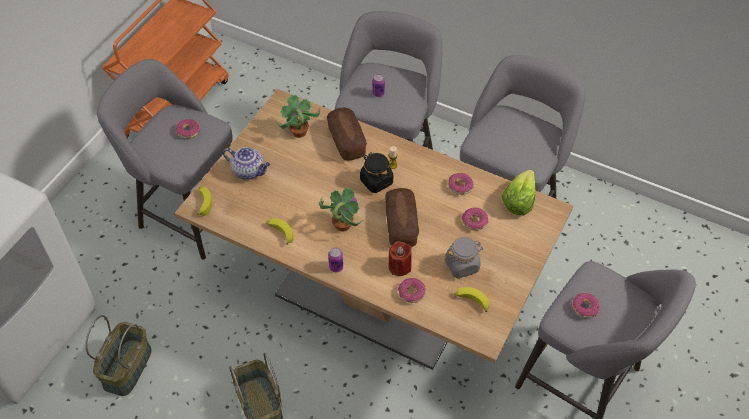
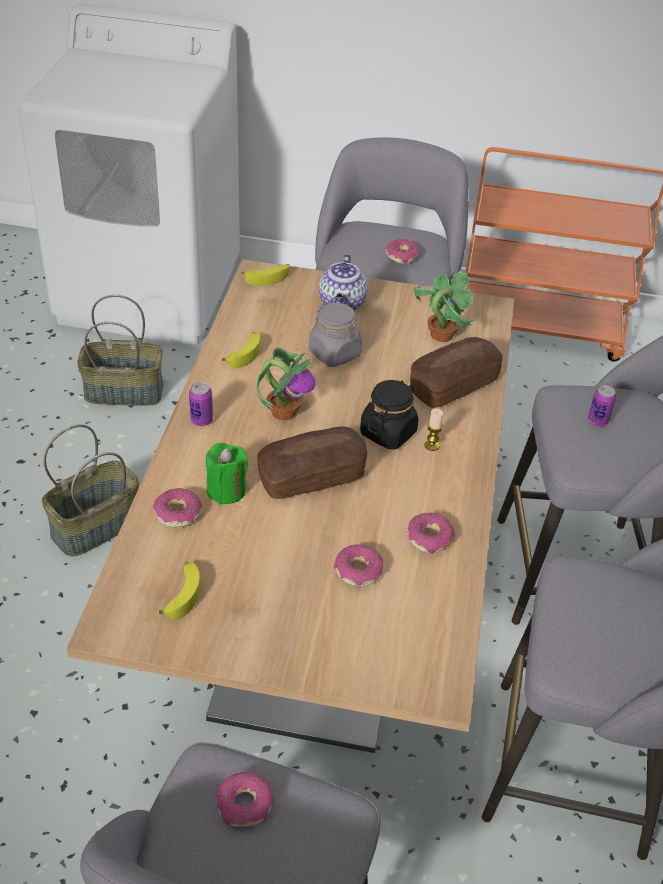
camera: 70 degrees right, 10 degrees down
(399, 266) = (226, 490): red candle -> green candle
(462, 265) = (255, 569): grey jar -> grey jar (334, 354)
(518, 201) = (437, 629): lettuce -> none

